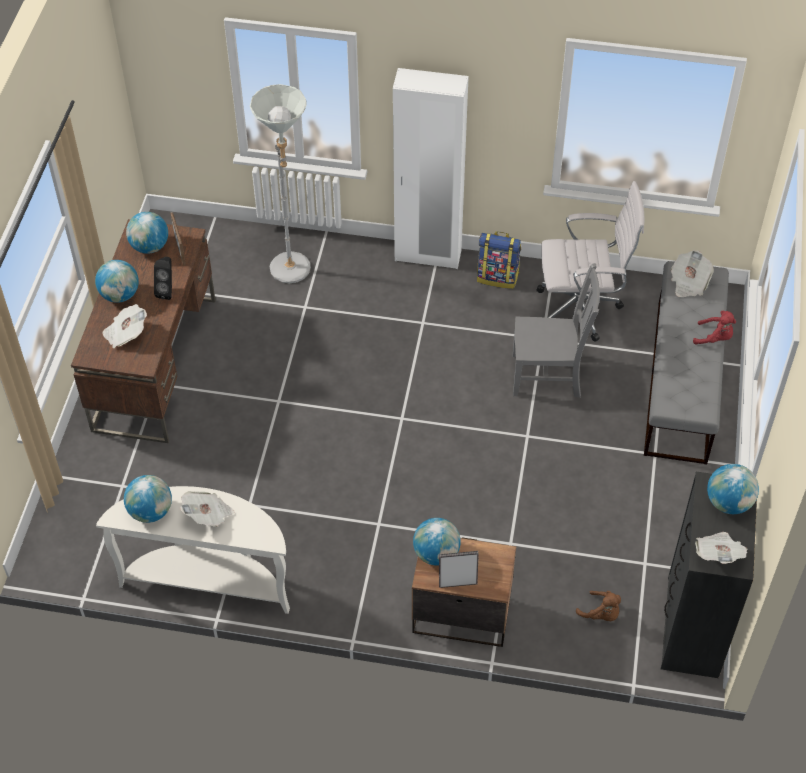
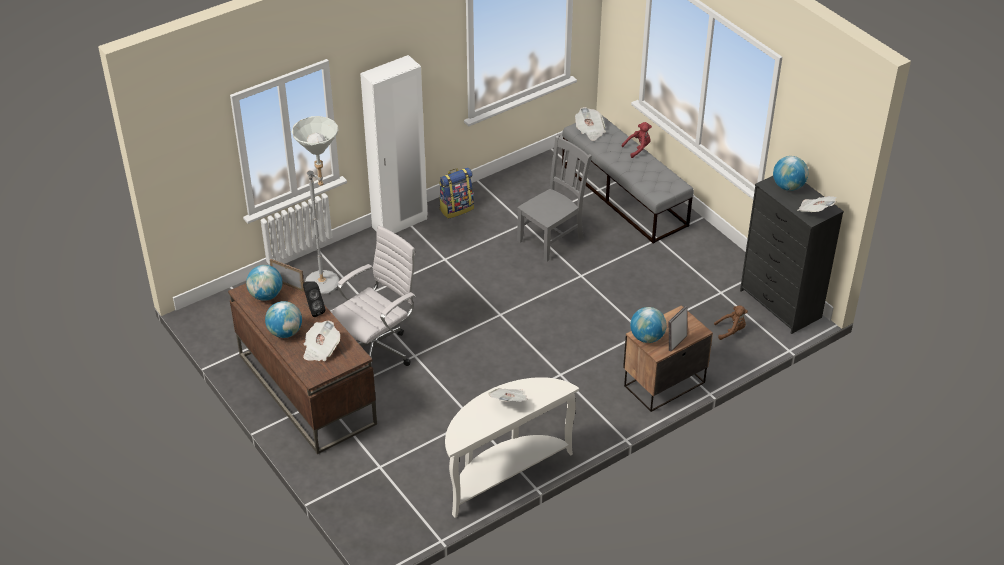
camera: 45 degrees left, 10 degrees down
(151, 511) = (472, 424): globe -> none
(582, 309) = (525, 195): white office chair -> white office chair (377, 351)

